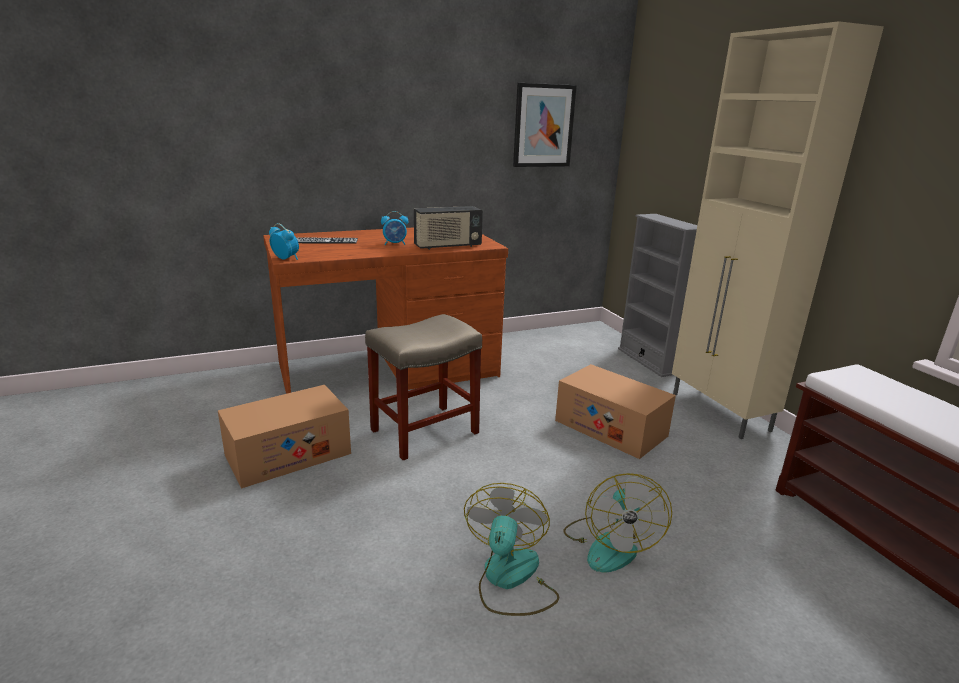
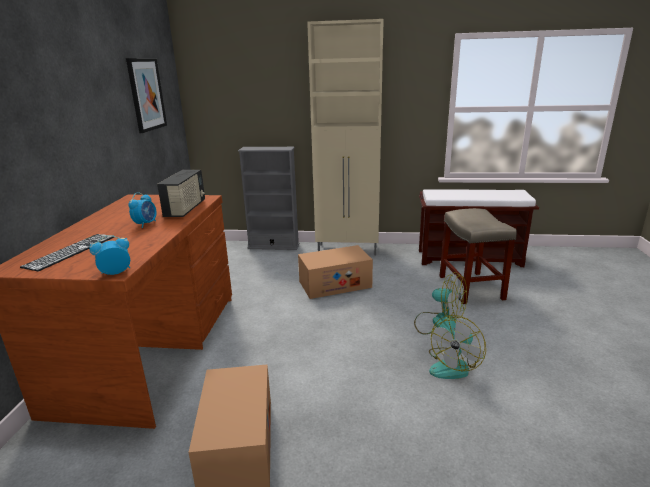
camera: 60 degrees left, 0 degrees up
(423, 432) = (273, 356): beige stool -> beige stool (471, 288)
(509, 579) = (453, 365): fan -> fan turned 90 degrees counterclockwise

